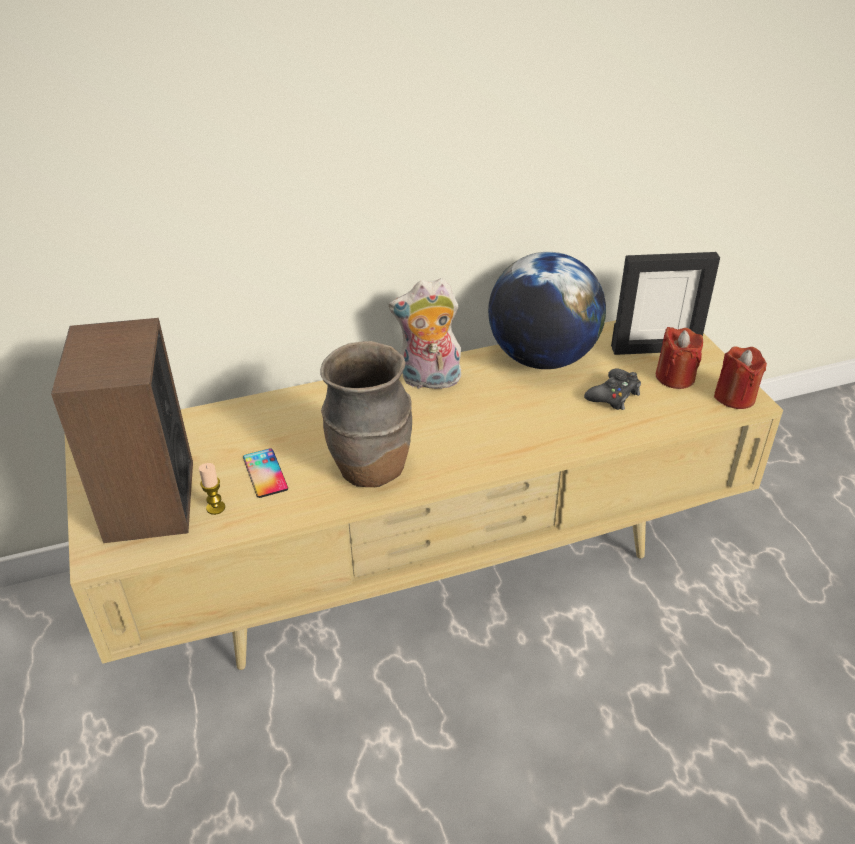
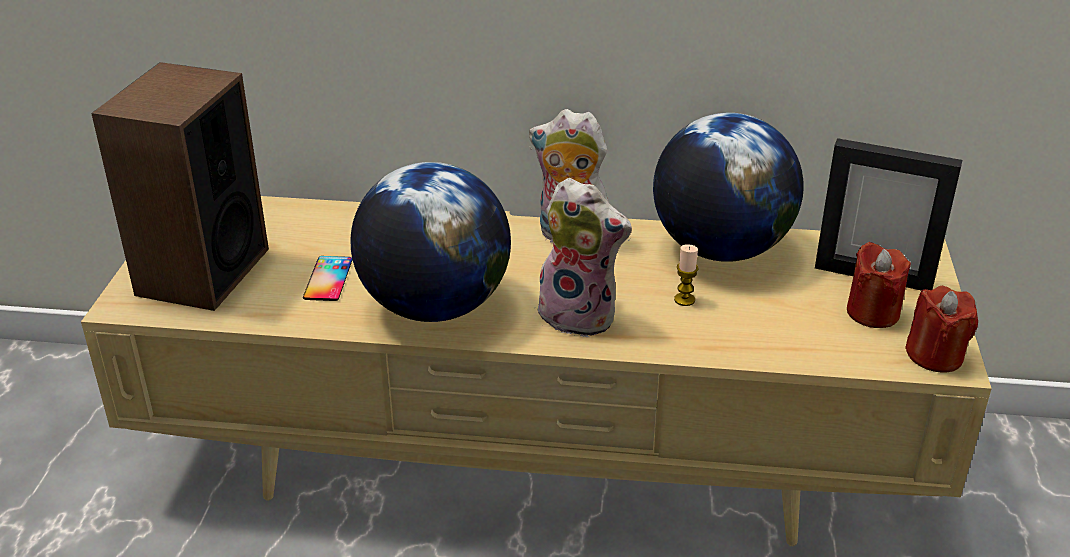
camera: 25 degrees right, 5 degrees down
(215, 508) = (257, 296): candle -> candle (684, 300)
(370, 470) = (434, 307): brown vase -> globe
(485, 441) = (581, 315): none -> plush toy
(613, 395) = (775, 311): black game controller -> none

